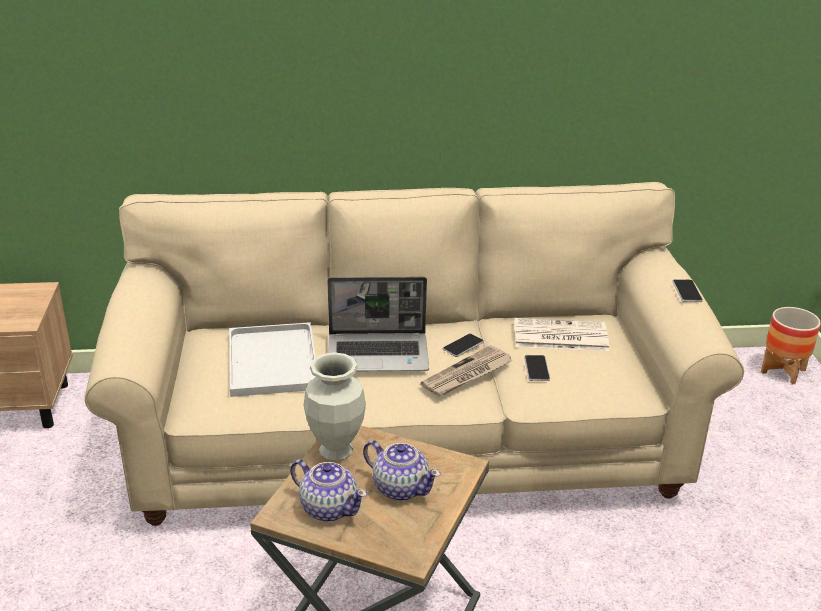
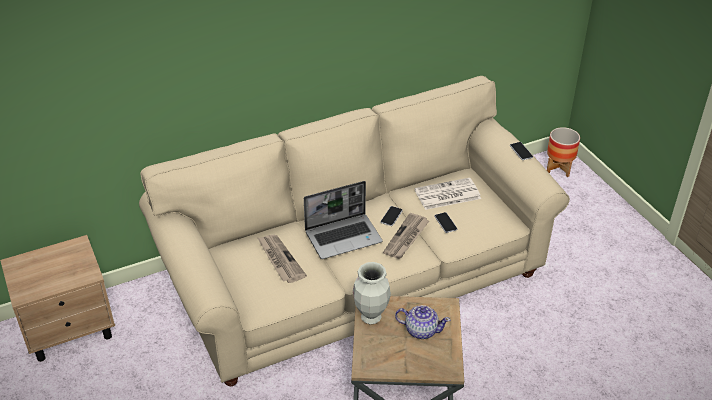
camera: 20 degrees left, 10 degrees up
(271, 360) = (280, 260): white tray -> newspaper
(329, 508) = (389, 355): teapot -> none

